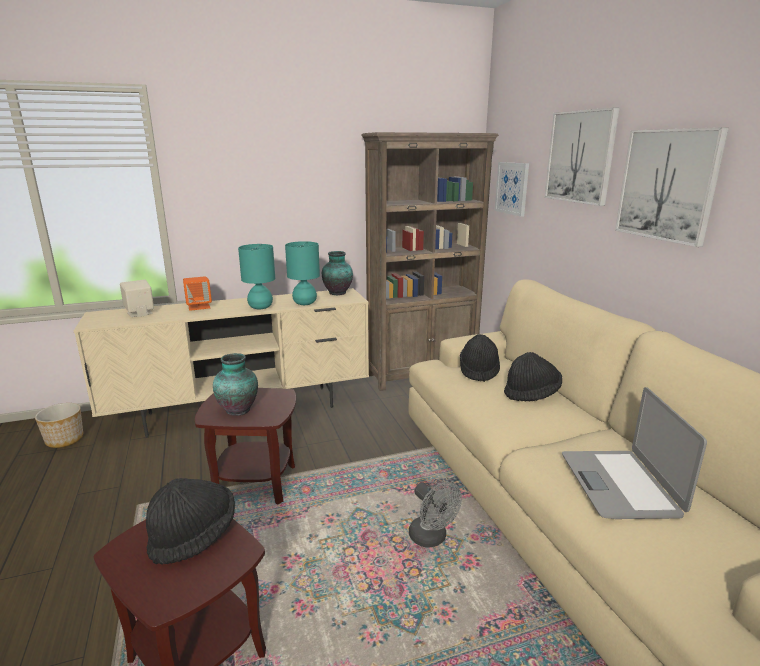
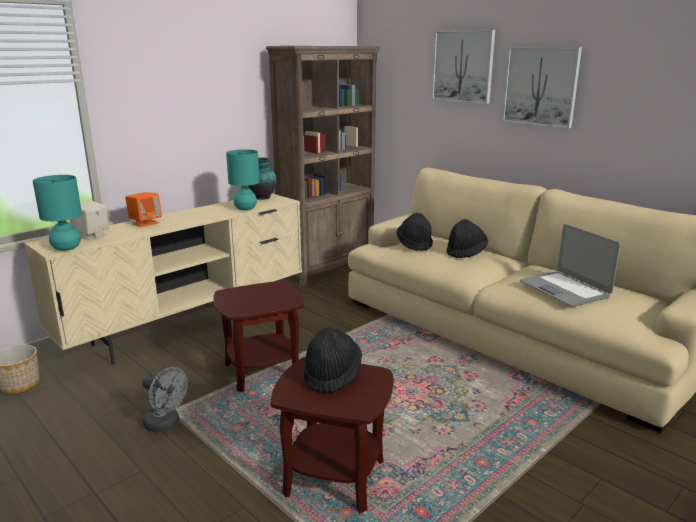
camera: 25 degrees left, 0 degrees up
(238, 409) = (254, 301): vase -> none
(261, 307) = (209, 216): turquoise table lamp -> turquoise table lamp (67, 248)
(432, 539) = (434, 370): grey fan -> grey fan (166, 424)
(512, 188) = (393, 93): picture -> none

